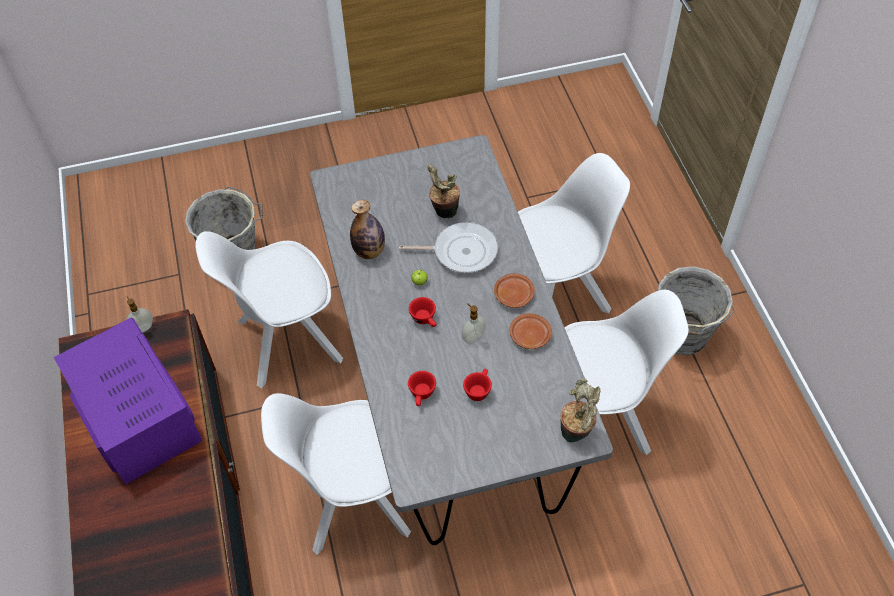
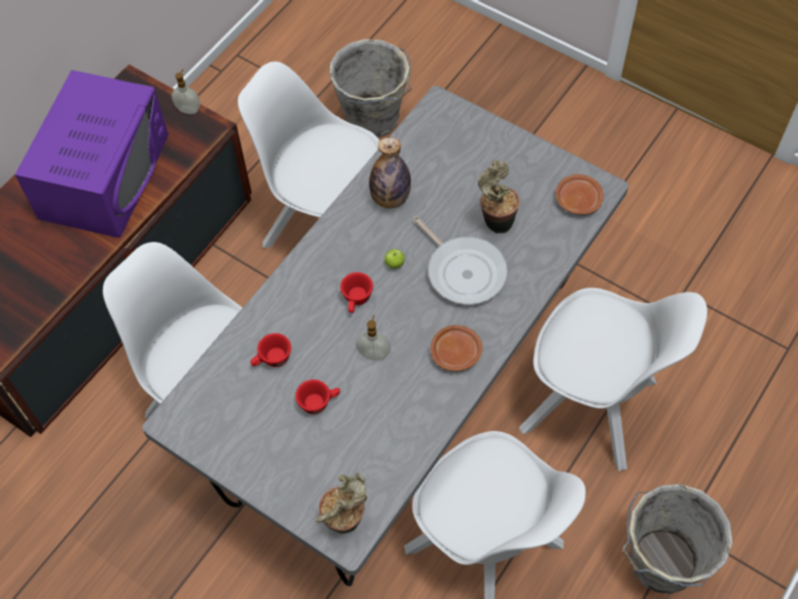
camera: 50 degrees right, 5 degrees up
(529, 335) = (420, 400): brown plate -> brown plate (578, 199)

